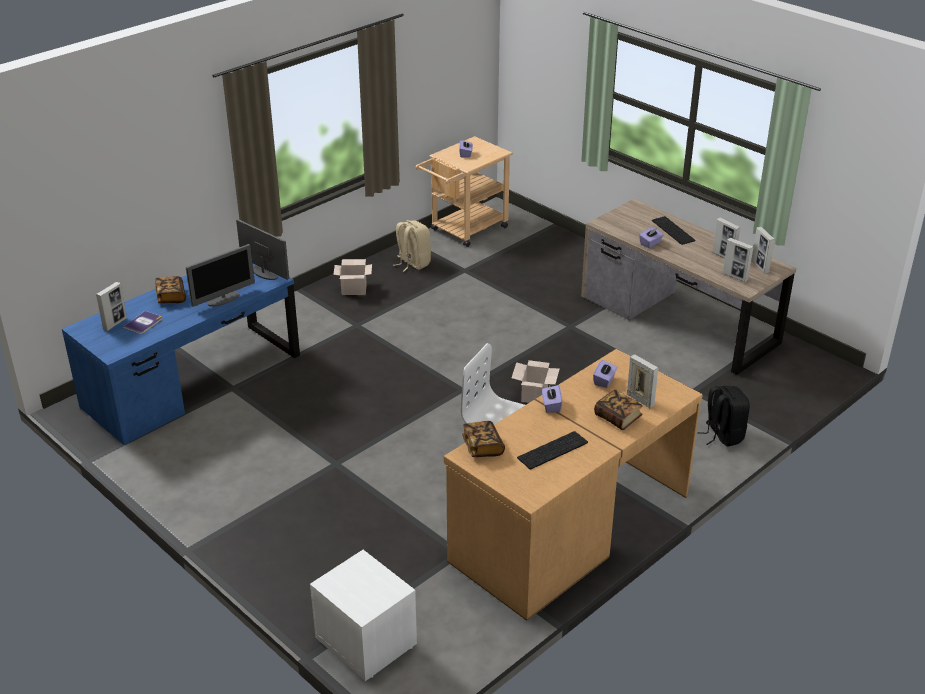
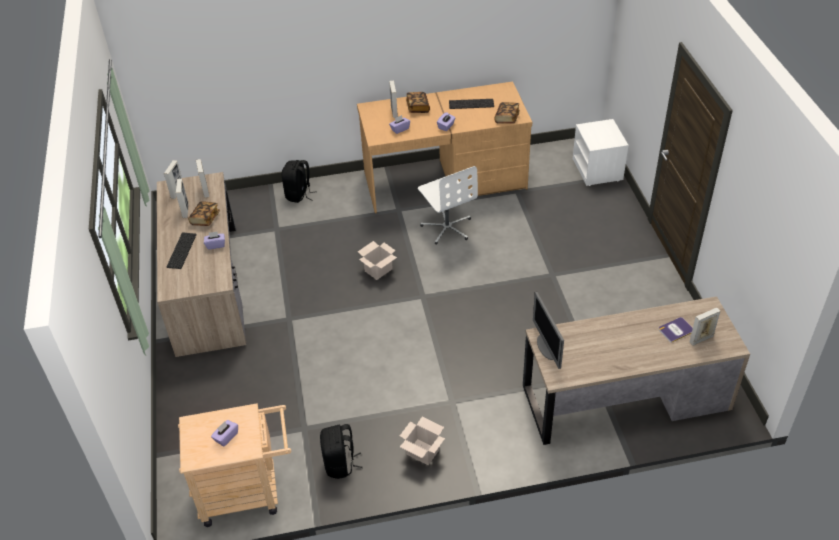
camera: 145 degrees left, 10 degrees up
(171, 297) = (642, 353): book -> book (205, 219)
(193, 381) = (625, 398): blue desk -> brown desk
(224, 299) = (597, 330): monitor -> none
(412, 263) = (340, 464): beige backpack -> black backpack

